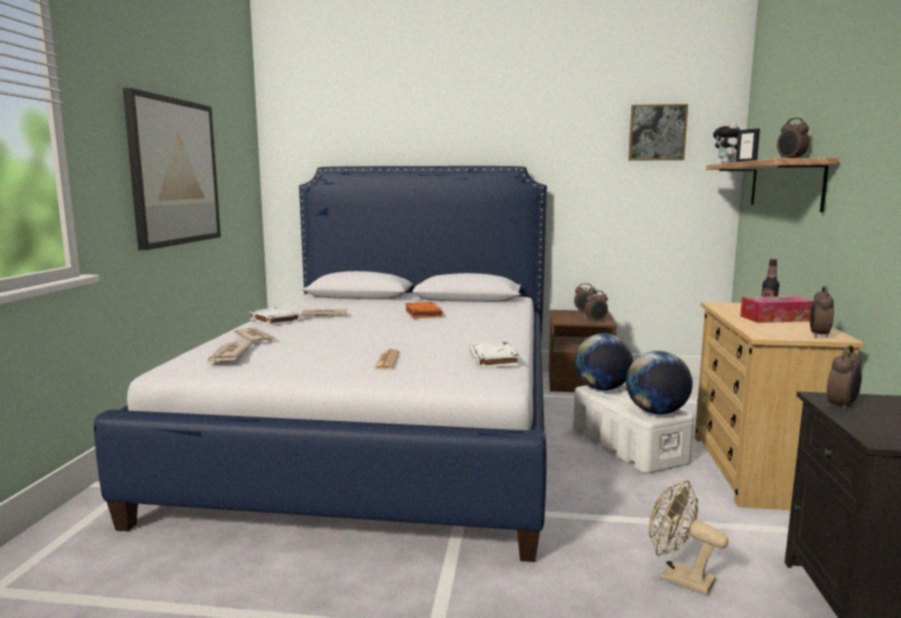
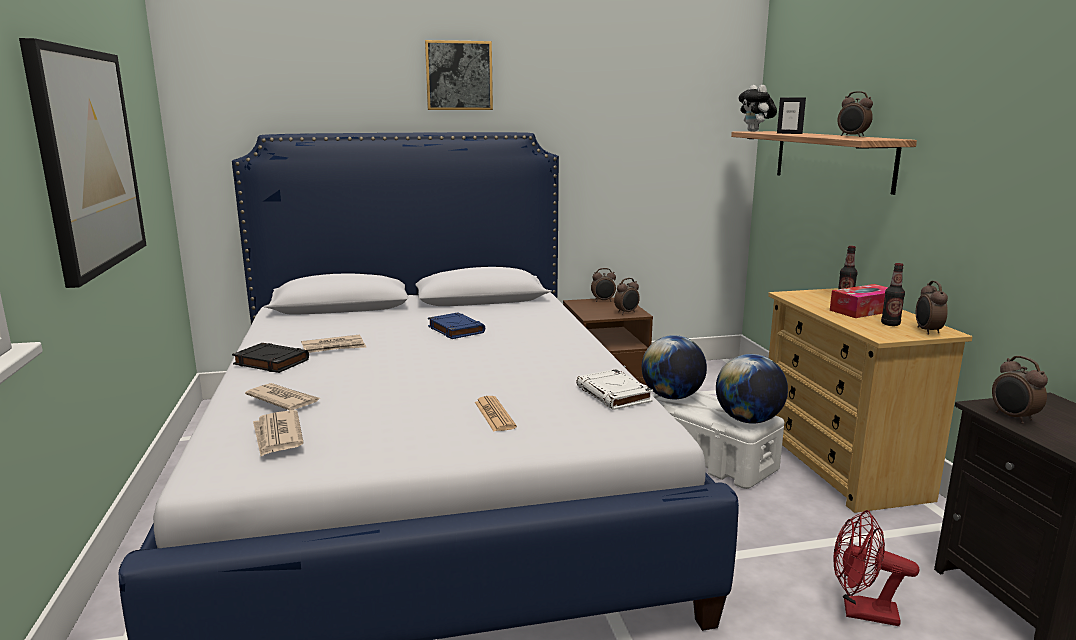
camera: 20 degrees left, 5 degrees up
(274, 320) = (270, 362): white book -> black book
(423, 313) = (455, 330): orange book -> blue book
(657, 132) = (674, 92): picture -> picture (459, 75)
(678, 578) = (861, 612): beige fan -> red fan
(787, 328) = (890, 324): none -> bottle
(842, 407) = (1013, 417): alarm clock -> alarm clock turned 135 degrees clockwise

